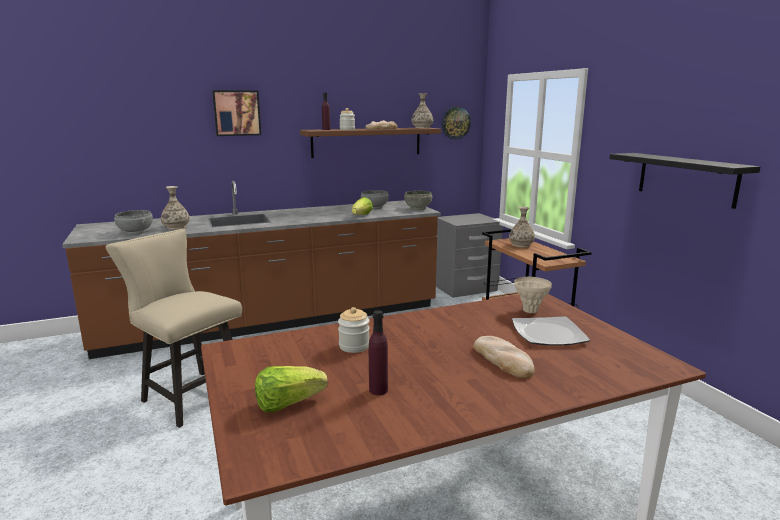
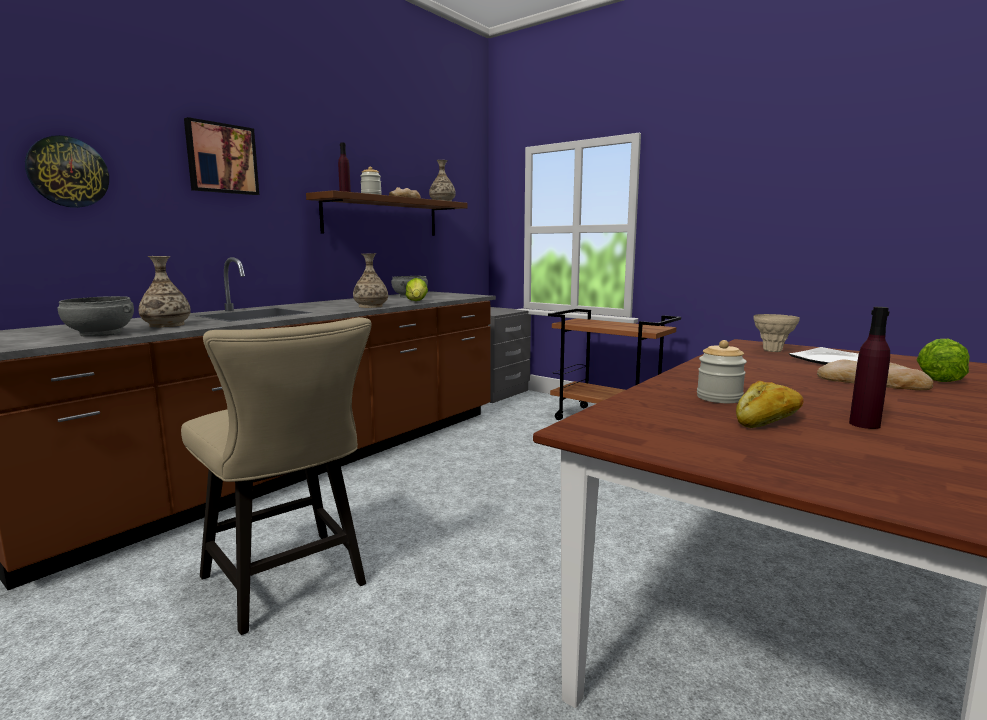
camera: 30 degrees left, 5 degrees down
(189, 394) = (290, 585): beige chair -> beige chair turned 135 degrees counterclockwise
(288, 404) = (832, 458): lettuce -> lettuce (939, 378)
(332, 370) = (768, 420): none -> bread
(418, 208) = (462, 294): grey bowl -> none
(455, 123) = (465, 201): wall clock -> wall clock (68, 172)
(521, 245) = (593, 323): vase -> vase (370, 306)
(686, 179) = (778, 229): black shelf -> none

